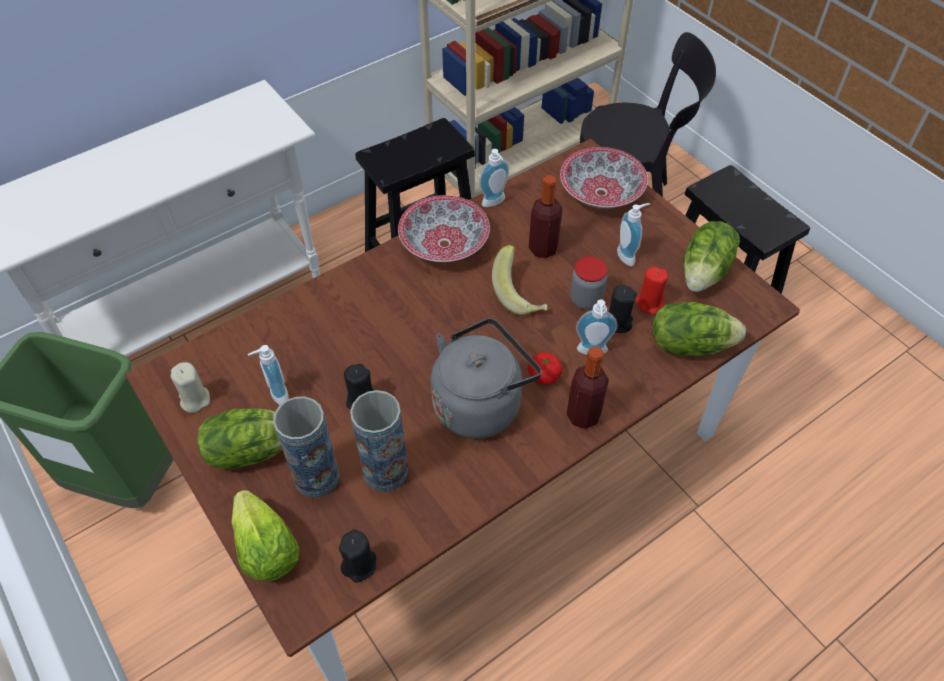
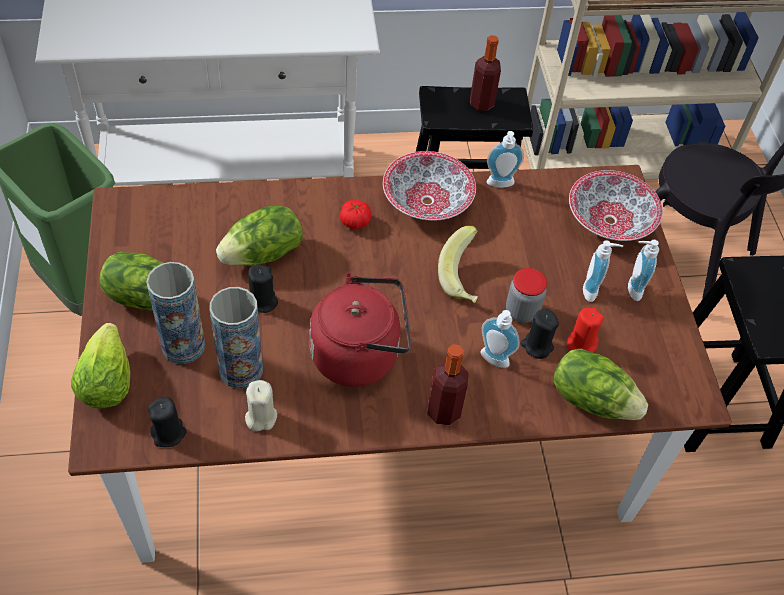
camera: 25 degrees right, 0 degrees up
(194, 399) = (132, 235): beige candle -> beige candle (261, 417)
(275, 395) = (196, 263): soap dispenser -> soap dispenser (631, 289)
(480, 403) = (360, 355): grey kettle -> red kettle
(543, 248) = (515, 247): bottle -> bottle (481, 103)
(544, 375) = (433, 359): tomato -> tomato (355, 222)
(705, 272) = (659, 341): lettuce -> lettuce (263, 254)

